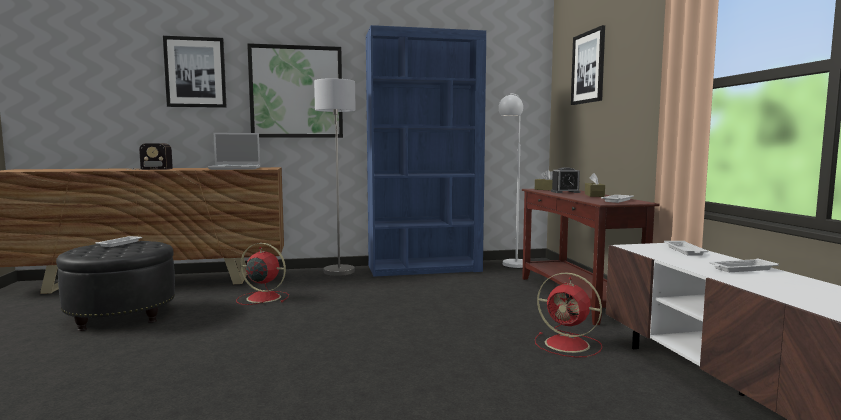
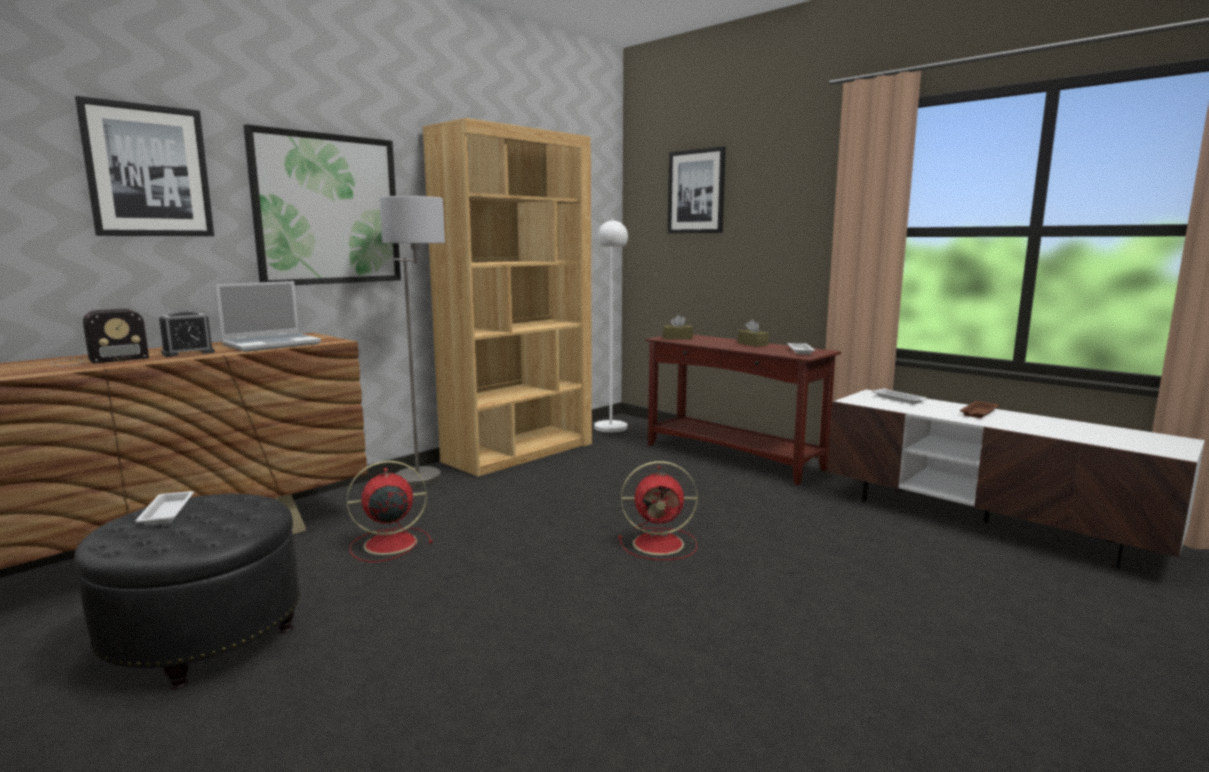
camera: 35 degrees left, 5 degrees up
(424, 268) = (519, 452): blue bookcase -> brown bookcase
(565, 192) = (709, 341): alarm clock -> alarm clock (188, 352)
(569, 345) = (815, 511): red fan -> red fan (660, 544)
(741, 269) = (978, 413): white tray -> brown tray

